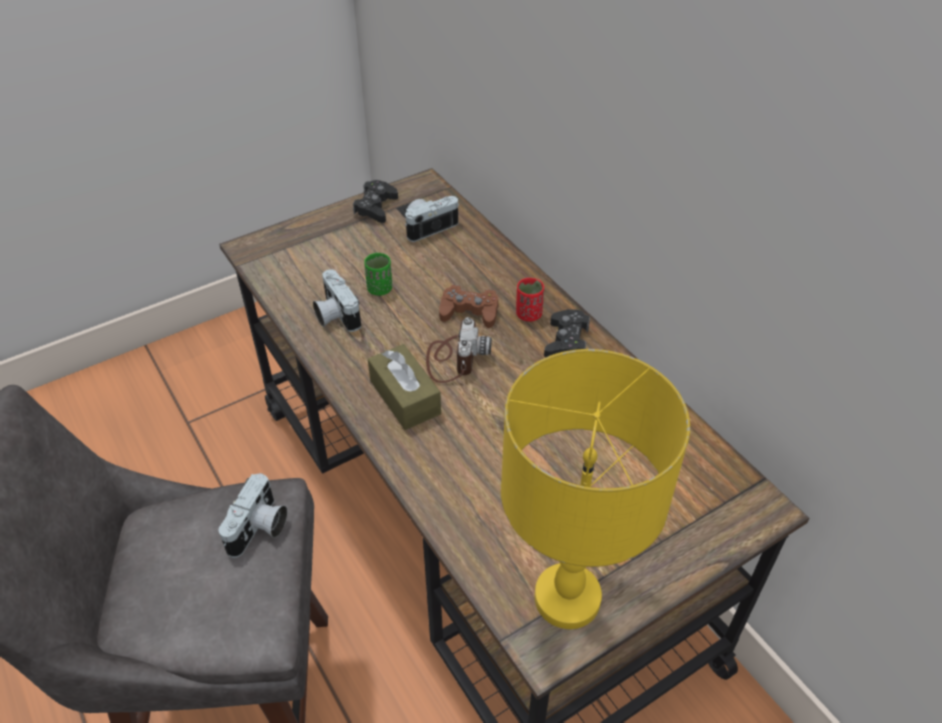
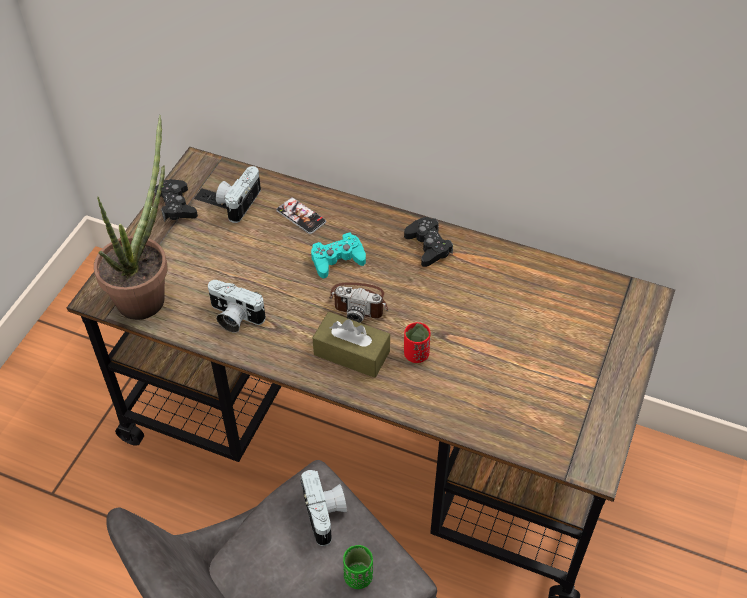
camera: 35 degrees left, 5 degrees up
(287, 262) = (147, 293): none -> potted plant
(380, 289) = (249, 277): green cup -> green cup (358, 576)
(454, 358) = (360, 303): camera -> camera turned 135 degrees clockwise
(469, 312) = (337, 259): brown game controller -> turquoise game controller
(471, 261) = (301, 216): none -> phone
(528, 314) = (383, 239): red cup -> red cup (416, 354)
(567, 599) = (582, 428): yellow table lamp -> none

